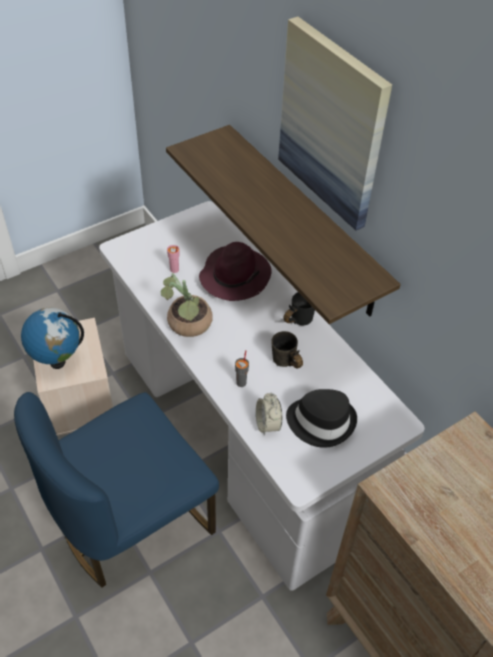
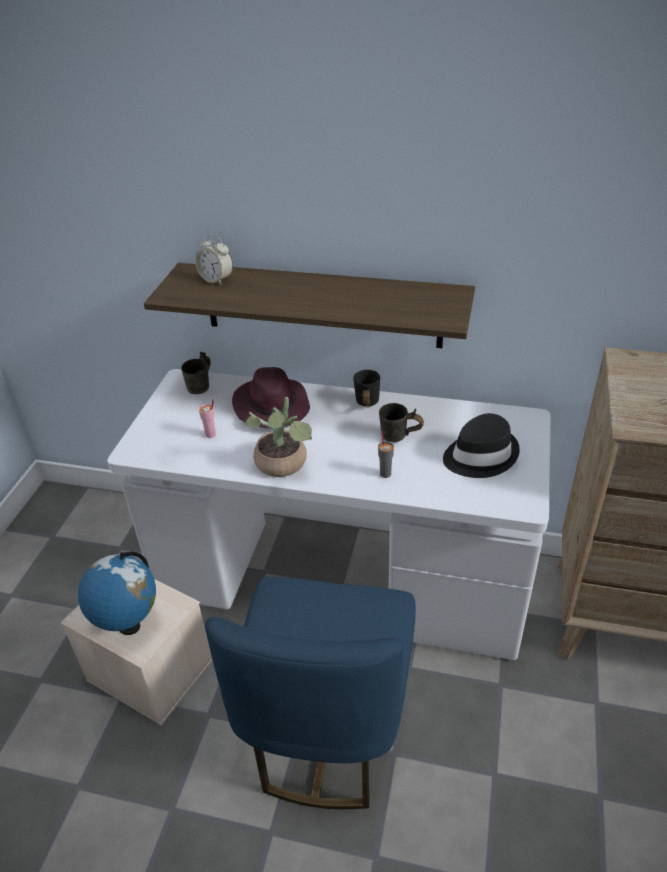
camera: 40 degrees left, 10 degrees down
(212, 229) = (203, 386): none -> grey mug
(267, 424) = (446, 486): alarm clock -> alarm clock (216, 279)
(332, 125) = (343, 171): picture -> none

